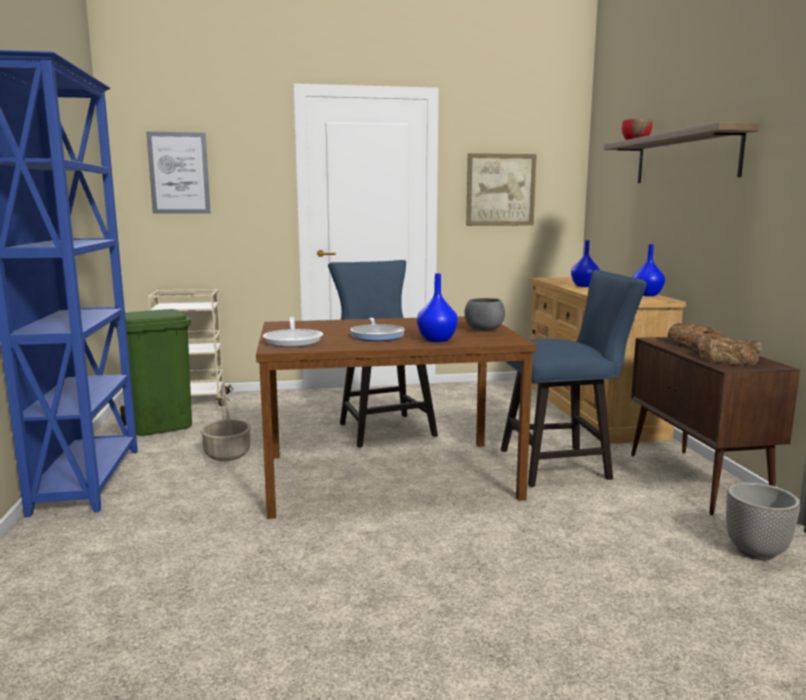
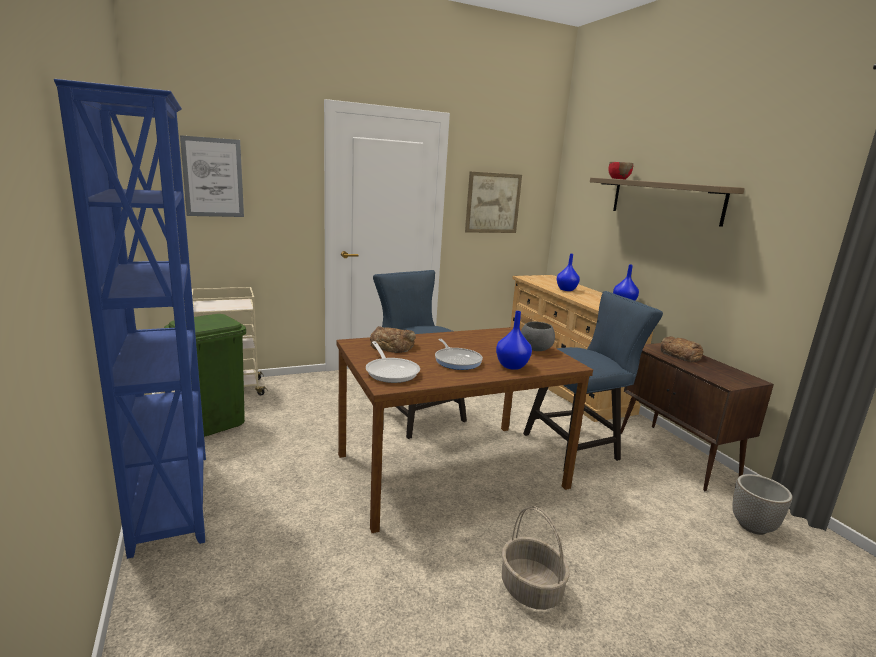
camera: 15 degrees left, 5 degrees up
(228, 454) = (296, 455): basket -> basket (531, 589)
(729, 359) = (719, 373): bread -> bread (392, 345)

